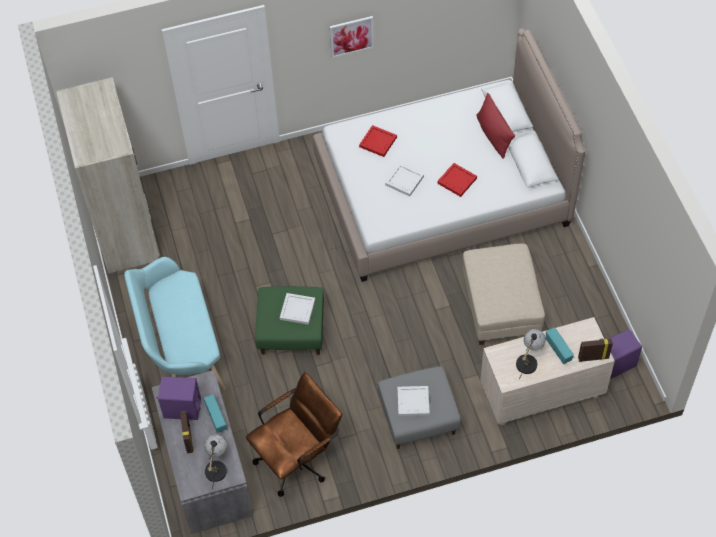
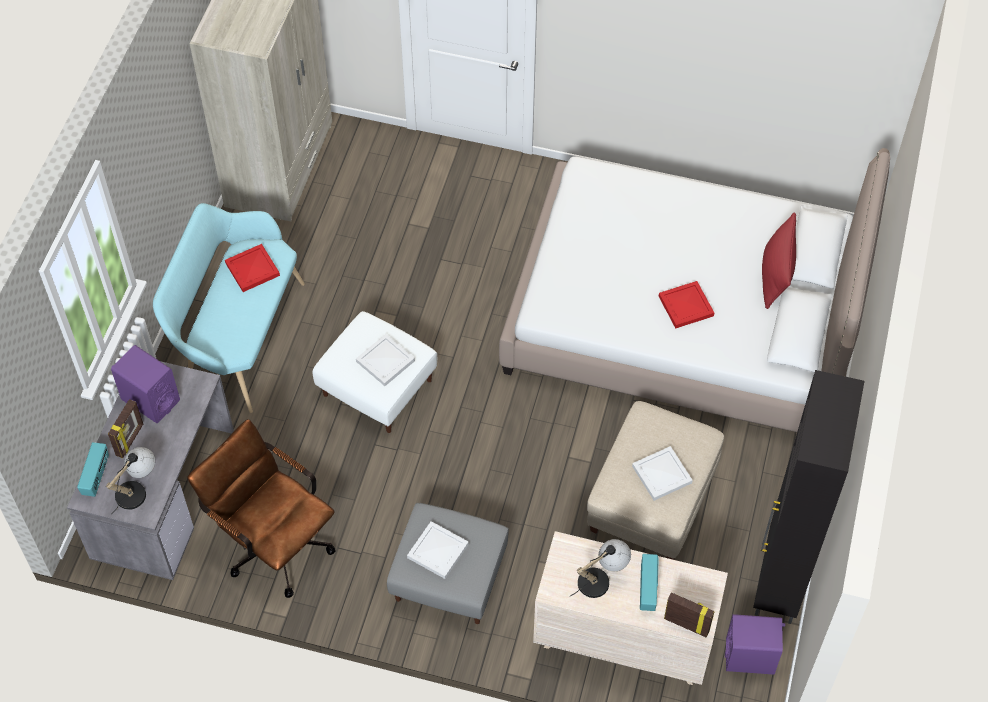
camera: 30 degrees right, 0 degrees up
(217, 418) = (179, 434): radio -> radio (96, 476)
(291, 332) = (377, 388): green ottoman -> white ottoman
(298, 458) = (273, 543): brown office chair -> brown office chair turned 135 degrees counterclockwise
(351, 36) = (653, 52): picture -> none
(377, 142) = (621, 207): red tray -> red tray (251, 269)
(404, 180) = (620, 271): white tray -> white tray (662, 473)
(602, 313) = (779, 582): none -> black cabinet

